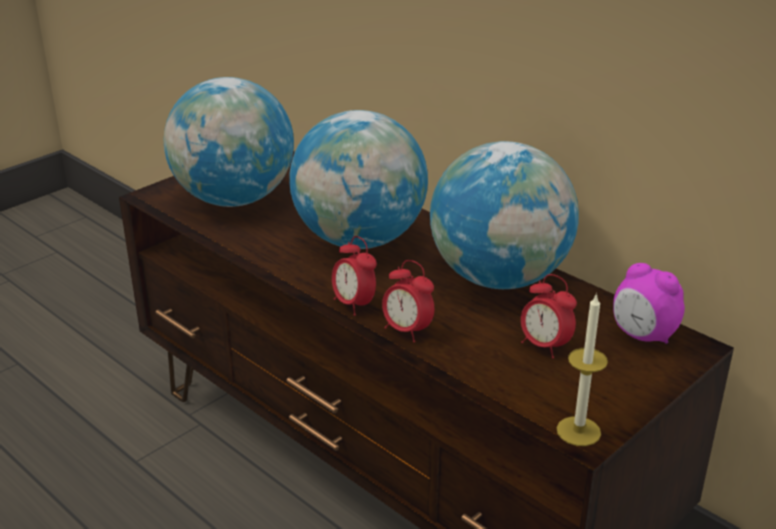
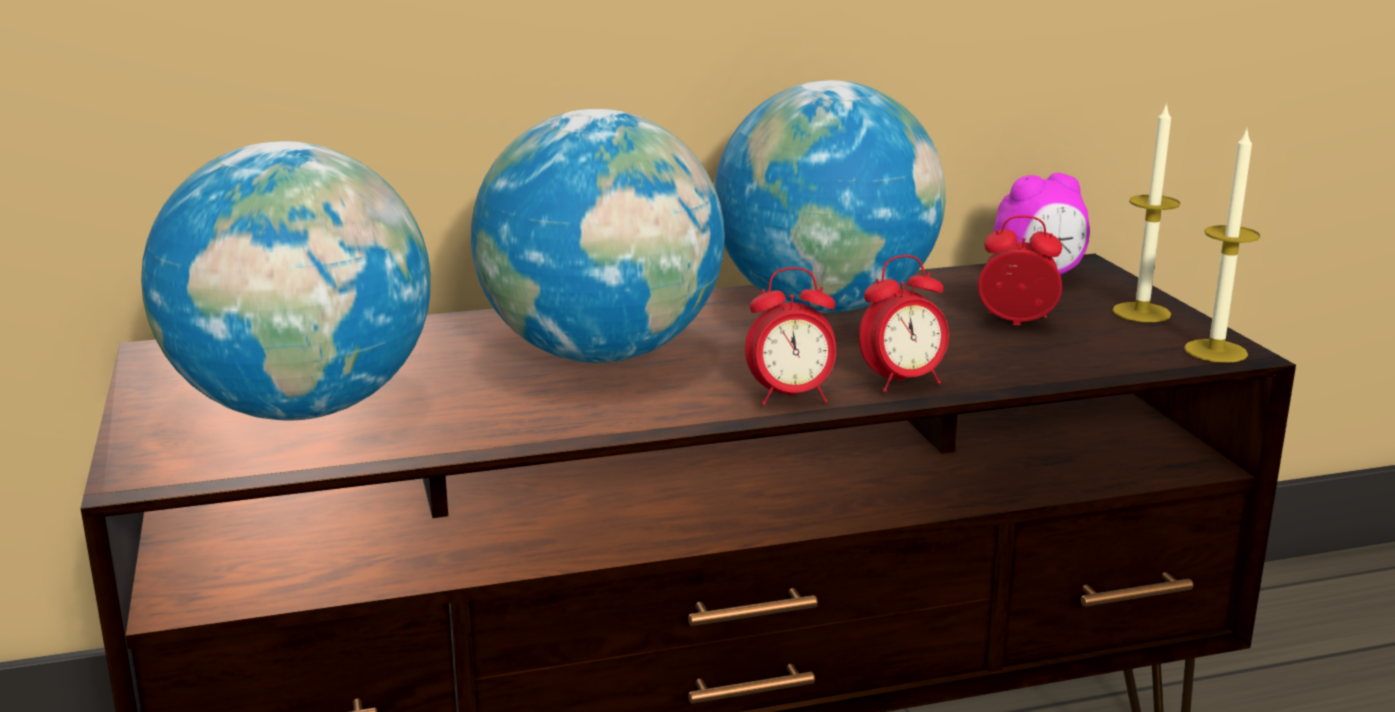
camera: 60 degrees left, 10 degrees down
(544, 346) = (1016, 323): alarm clock -> alarm clock turned 150 degrees counterclockwise
(622, 389) = (1141, 312): none -> candle

